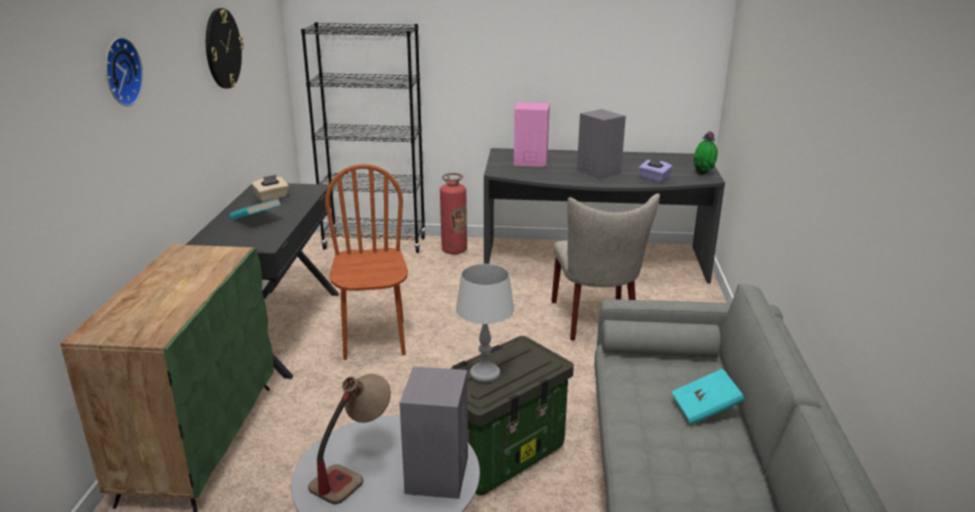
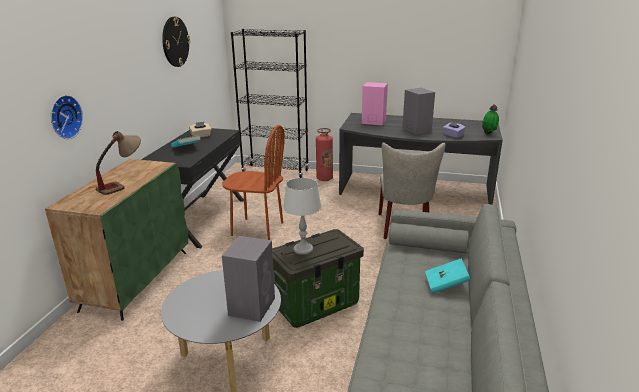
camera: 10 degrees right, 0 degrees up
(119, 72) = (97, 50): wall clock -> wall clock (64, 117)
(353, 470) = (202, 299): table lamp -> table lamp (122, 185)
(373, 340) = (257, 229): brown chair -> brown chair turned 105 degrees clockwise

